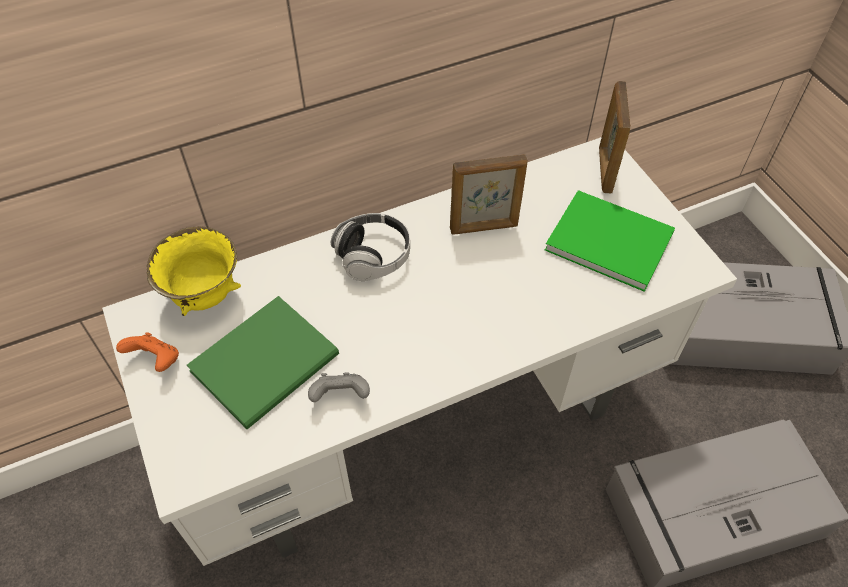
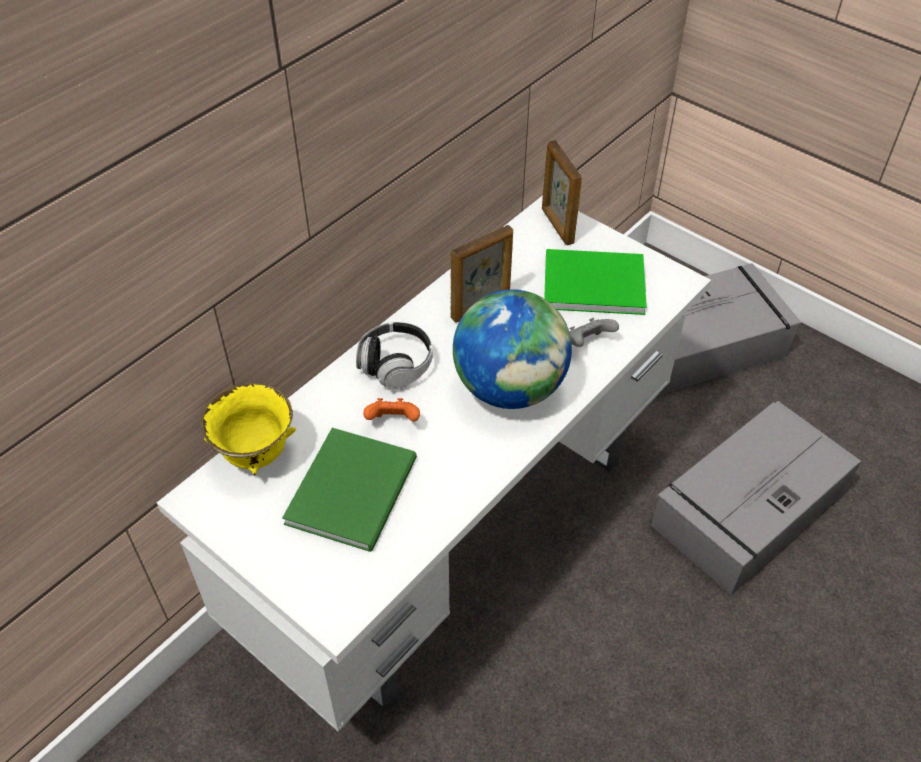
camera: 25 degrees left, 5 degrees down
(156, 360) = (244, 528): orange game controller -> orange game controller (393, 421)
(341, 396) = (439, 491): grey game controller -> grey game controller (588, 343)
(465, 318) = (509, 388): none -> globe

